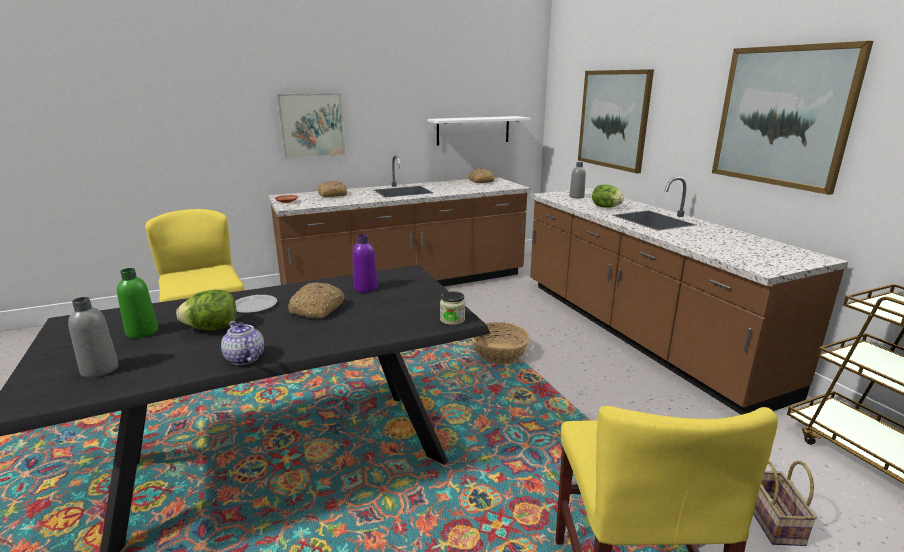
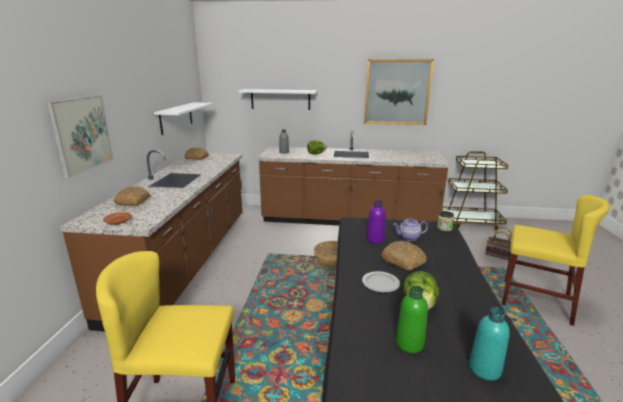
camera: 60 degrees left, 0 degrees up
(100, 369) = (484, 369): grey bottle -> turquoise bottle
(244, 358) = (479, 298): teapot -> teapot (409, 237)
(613, 119) = (280, 99): picture -> white shelf

